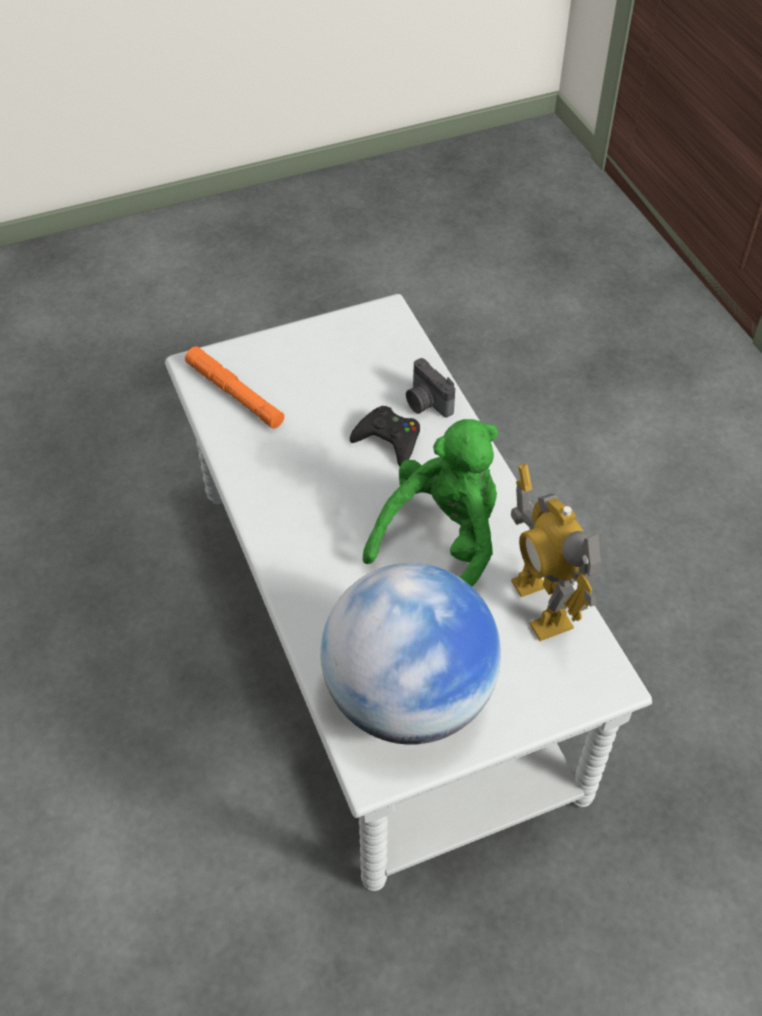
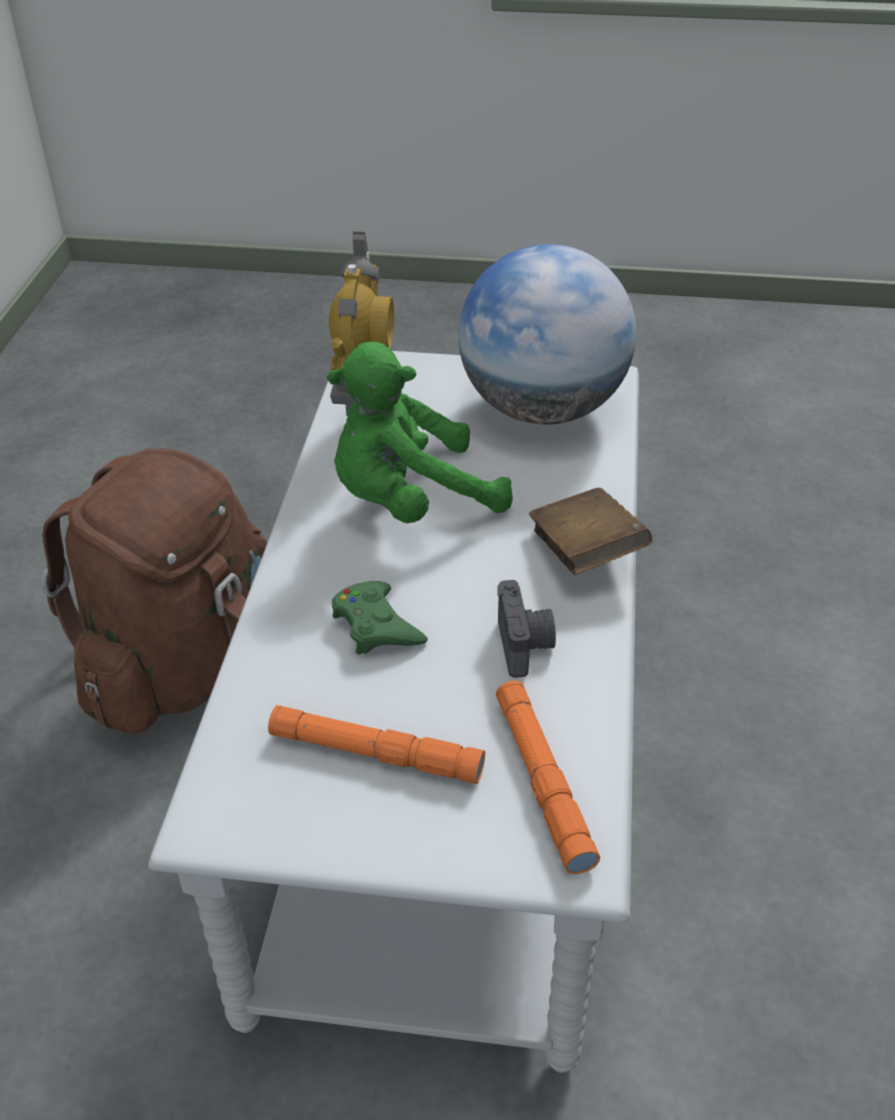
camera: 150 degrees left, 10 degrees down
(288, 551) = (585, 553): none -> brown book
(331, 372) = (376, 754): none -> orange flashlight
(388, 440) = (376, 626): black game controller -> green game controller
(426, 403) = (287, 652): camera -> camera (525, 645)
(622, 619) = (183, 664): none -> brown backpack

